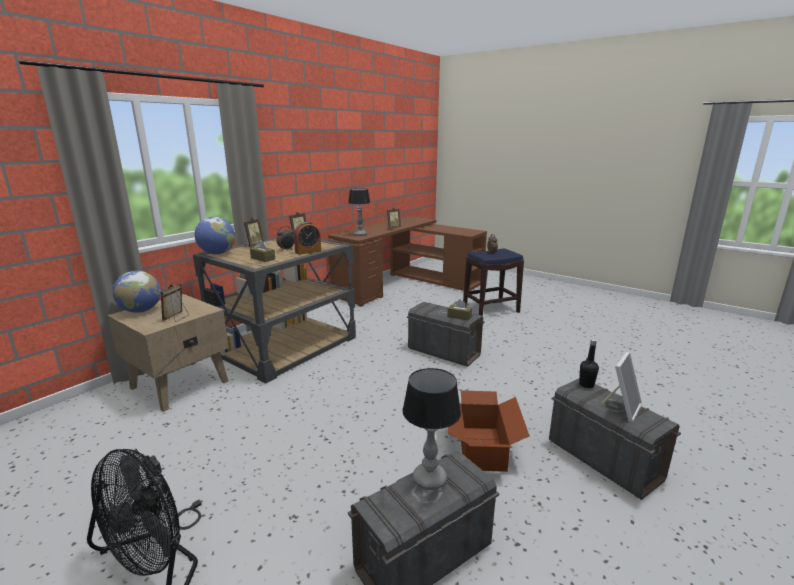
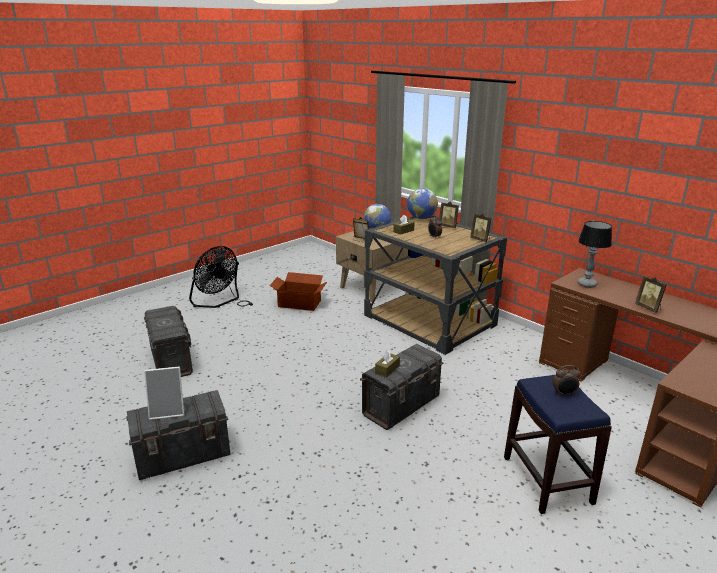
camera: 100 degrees right, 5 degrees up
(308, 252) = (422, 243): alarm clock -> none
(430, 479) = (171, 323): table lamp -> none
(480, 448) = (236, 396): cardboard box -> cardboard box (299, 303)
(586, 385) = (210, 406): black bottle -> none
(621, 408) = (168, 411): picture frame -> picture frame turned 60 degrees counterclockwise

